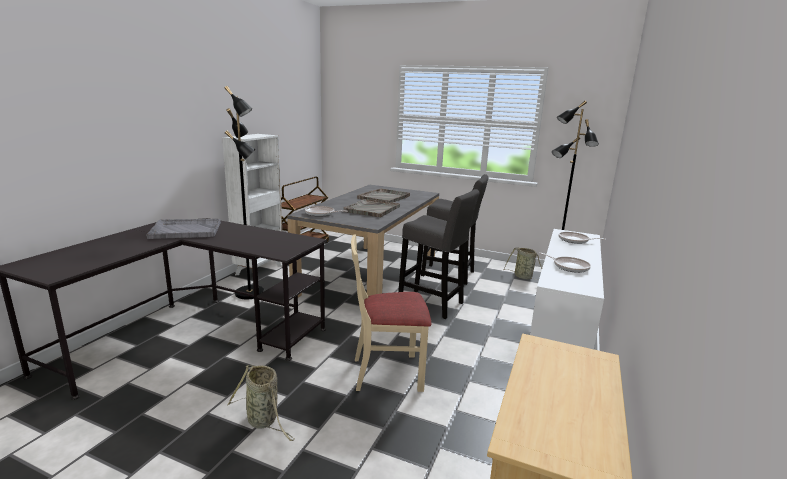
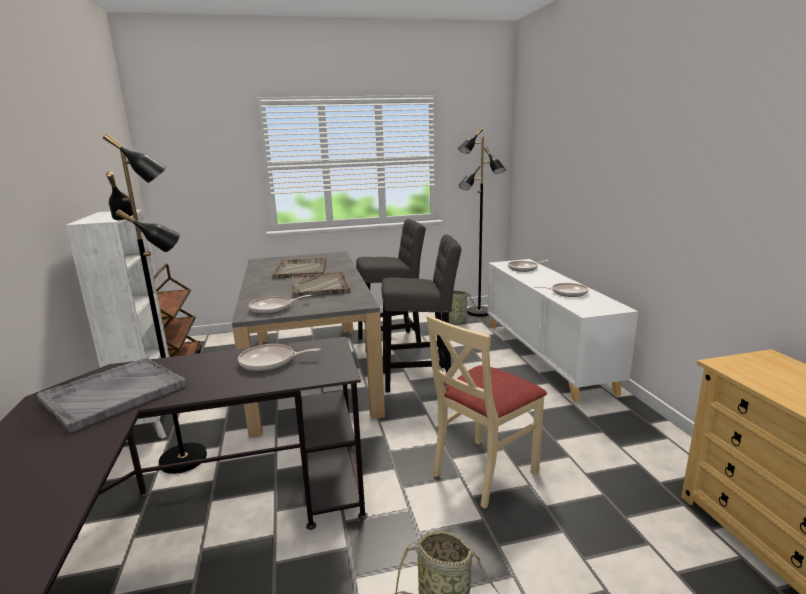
camera: 35 degrees left, 0 degrees up
(266, 238) = (270, 362): none -> frying pan

